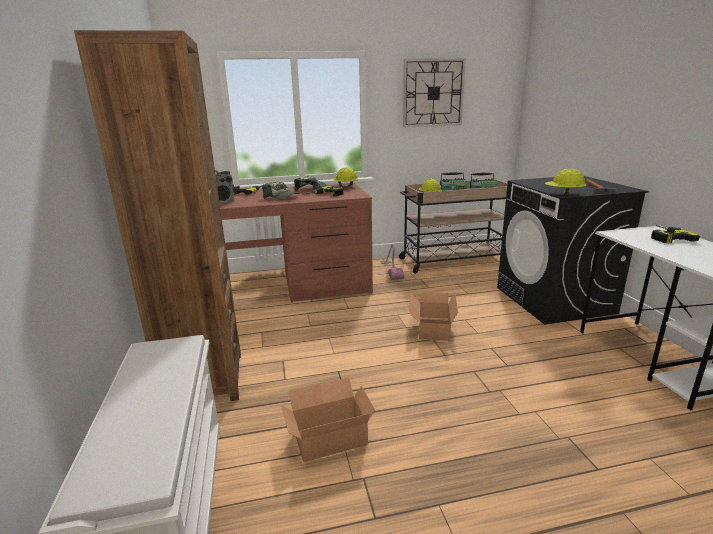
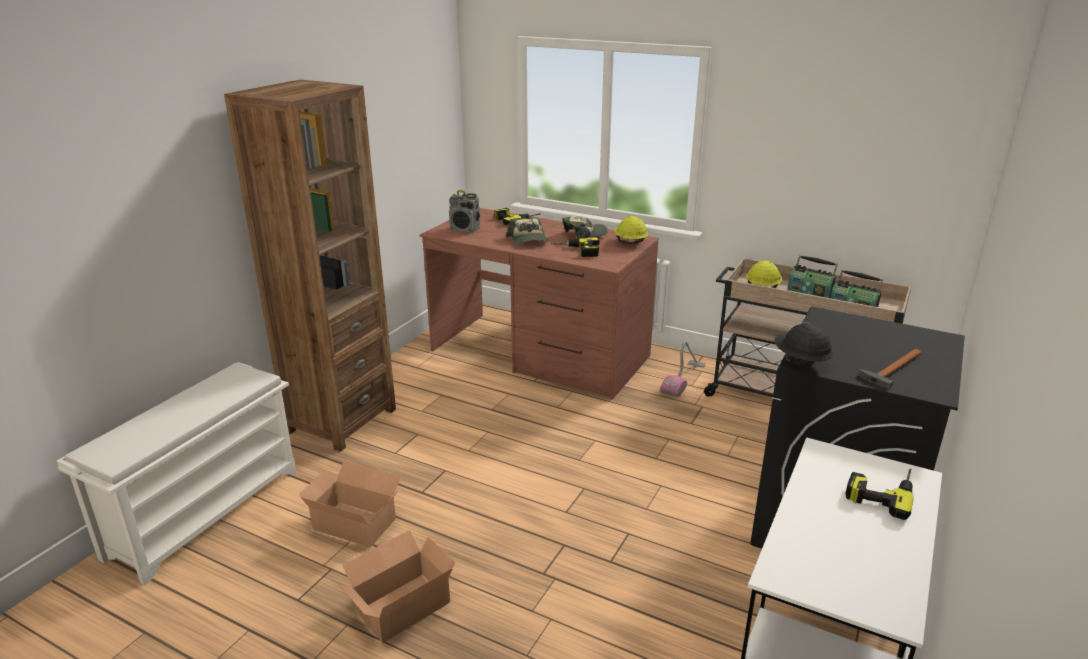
camera: 40 degrees right, 5 degrees up
(431, 329) = (602, 476): cardboard box -> cardboard box (399, 606)
(433, 93) = (818, 122): wall clock -> none
(563, 194) = (800, 361): yellow hard hat -> black hard hat

